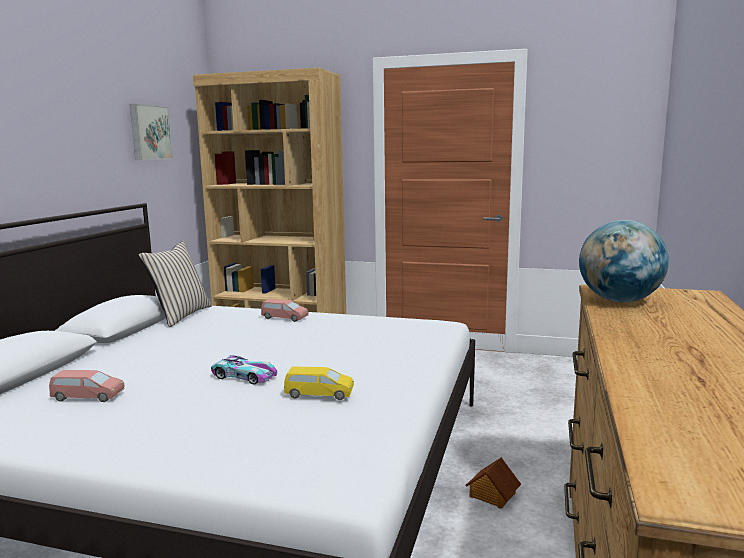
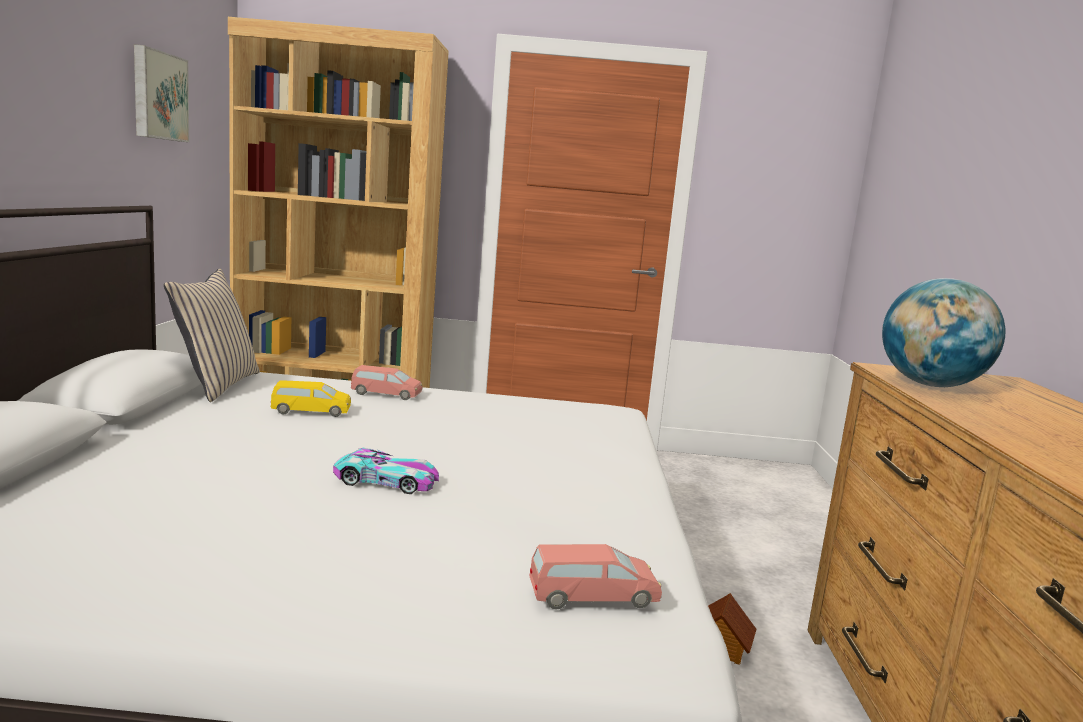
camera: 15 degrees left, 0 degrees up
(88, 397) = (133, 515): pink toy car -> pink toy car (592, 596)
(319, 394) = (522, 509): yellow toy car -> yellow toy car (311, 411)

